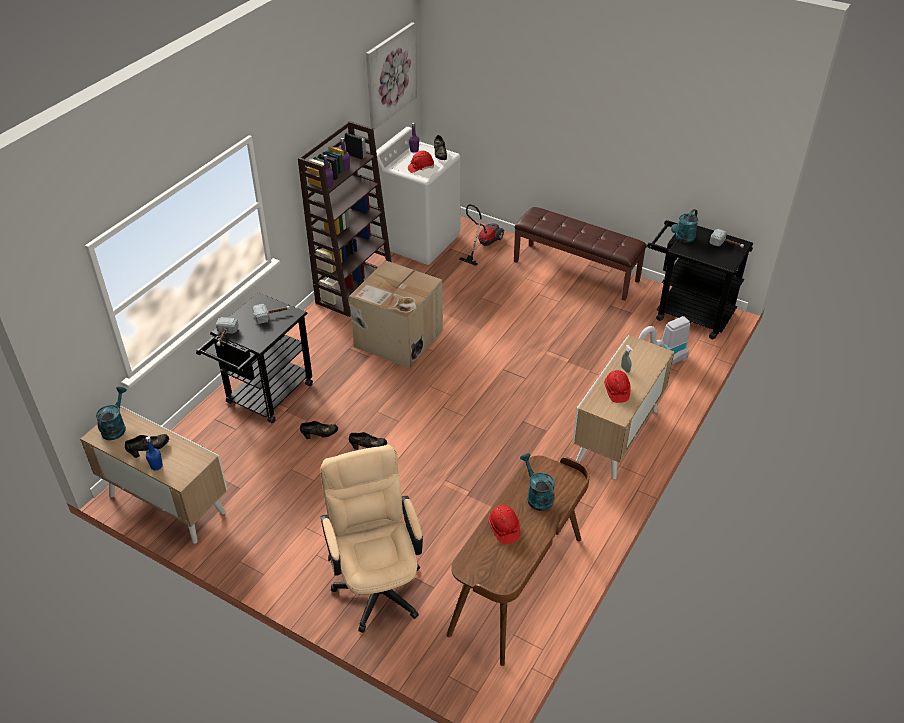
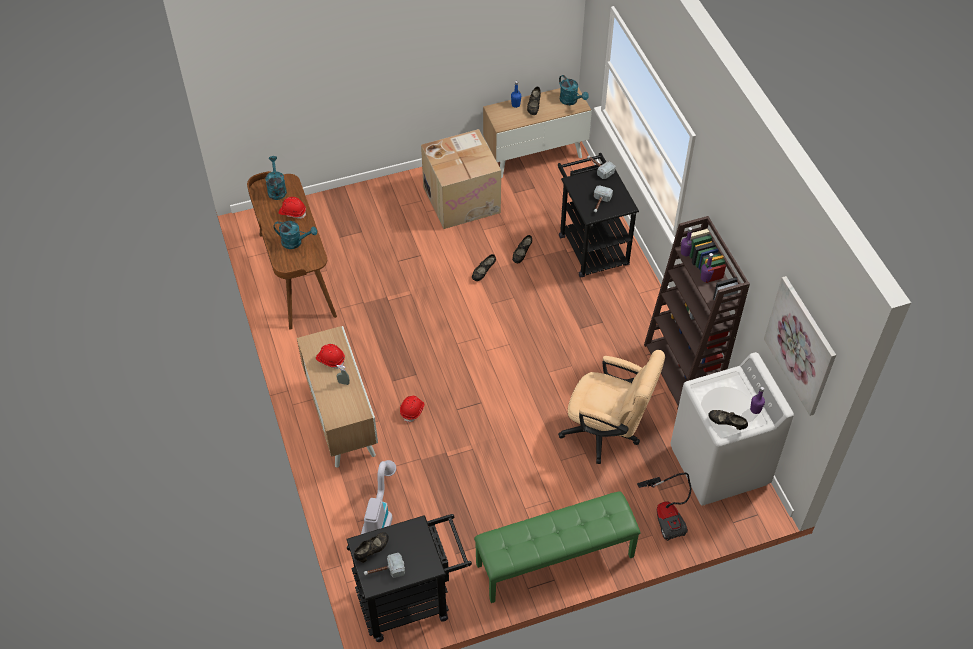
camera: 130 degrees right, 10 degrees up
(376, 582) = (372, 215): beige office chair -> beige office chair (607, 433)
(397, 338) = (585, 358): cardboard box -> cardboard box (462, 199)
(420, 168) = (715, 393): red hard hat -> red hard hat (412, 410)
(576, 270) = (555, 561): brown bench -> green bench
(683, 238) = (427, 542): turquoise watering can -> turquoise watering can (276, 189)
(723, 257) = (372, 550): none -> black shoe

